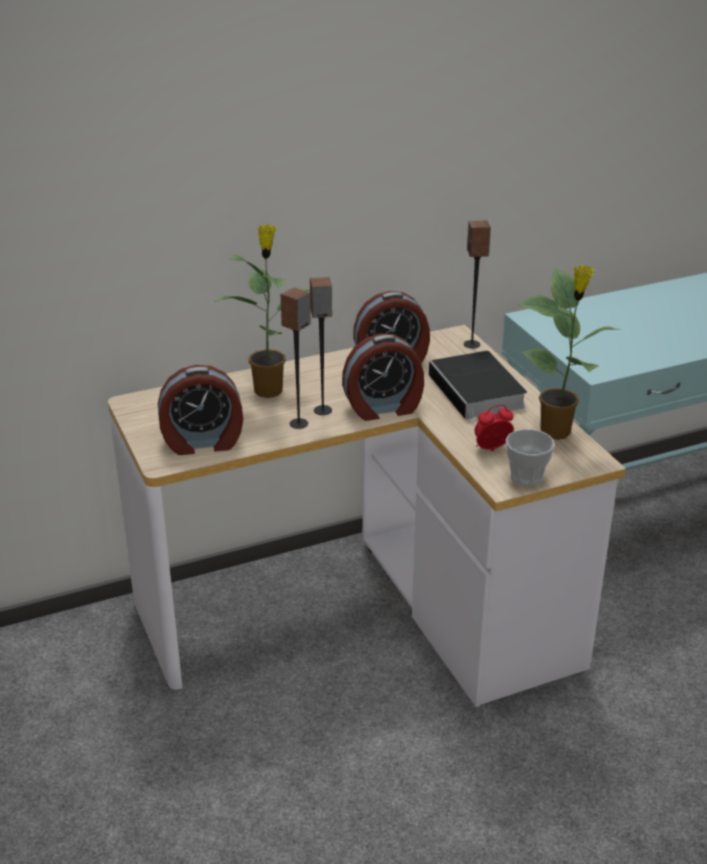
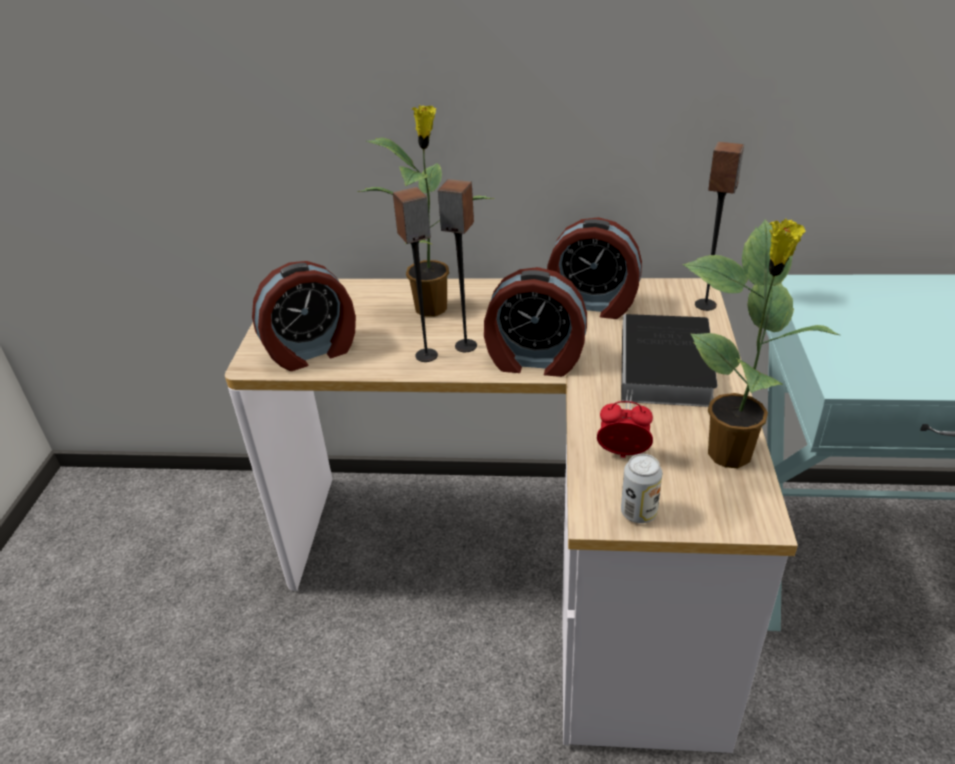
camera: 30 degrees right, 5 degrees up
(203, 442) = (312, 351): alarm clock -> alarm clock turned 45 degrees counterclockwise
(526, 477) = (638, 512): cup -> can

